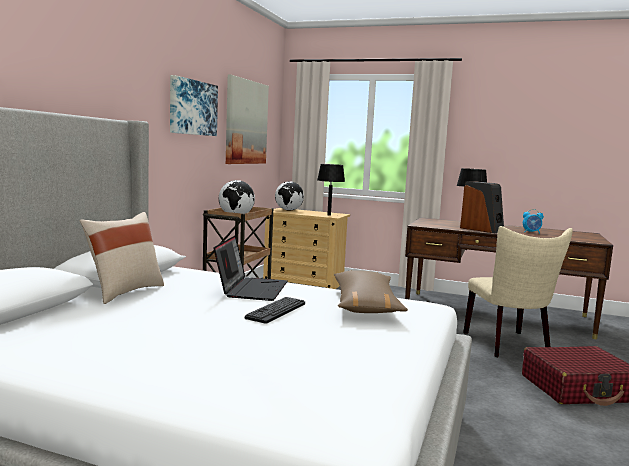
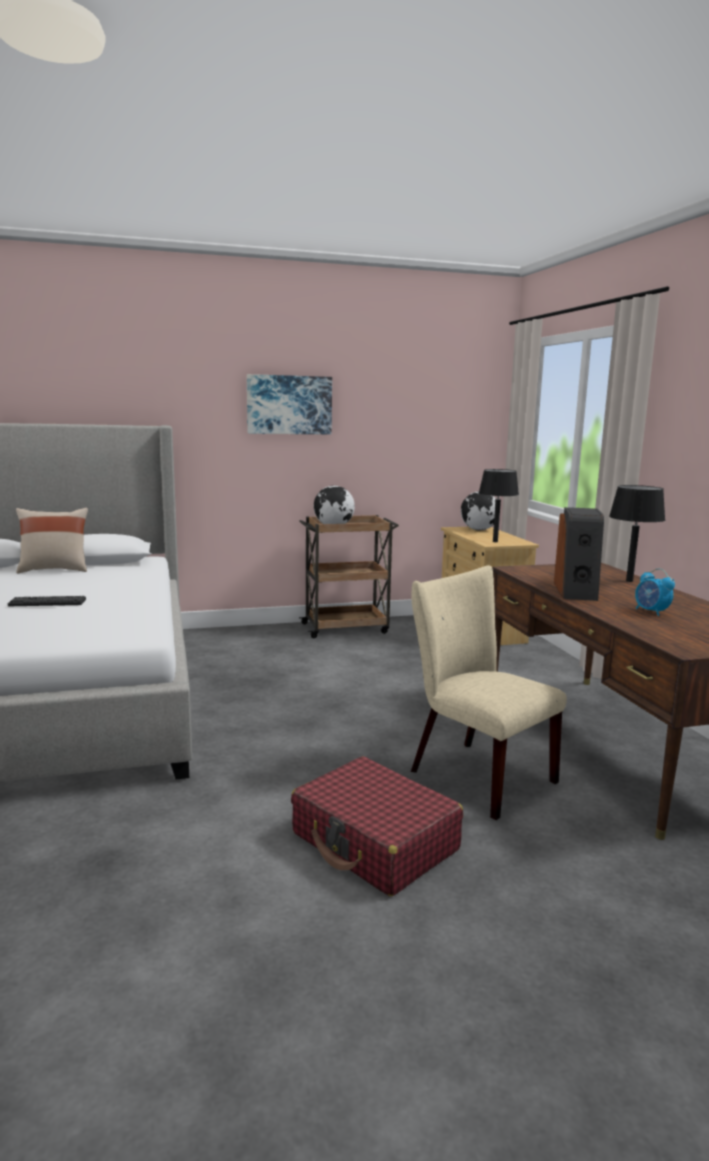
camera: 55 degrees right, 5 degrees up
(246, 122) = (407, 415): picture -> none
(251, 289) = (110, 587): laptop -> none
(365, 304) = (110, 618): brown pillow -> none
(509, 346) = (473, 773): beige chair -> beige chair turned 90 degrees clockwise

